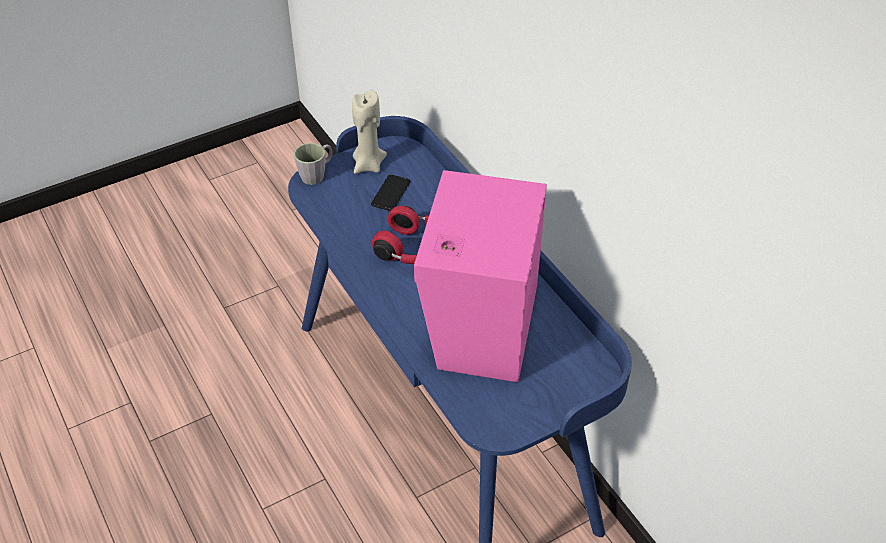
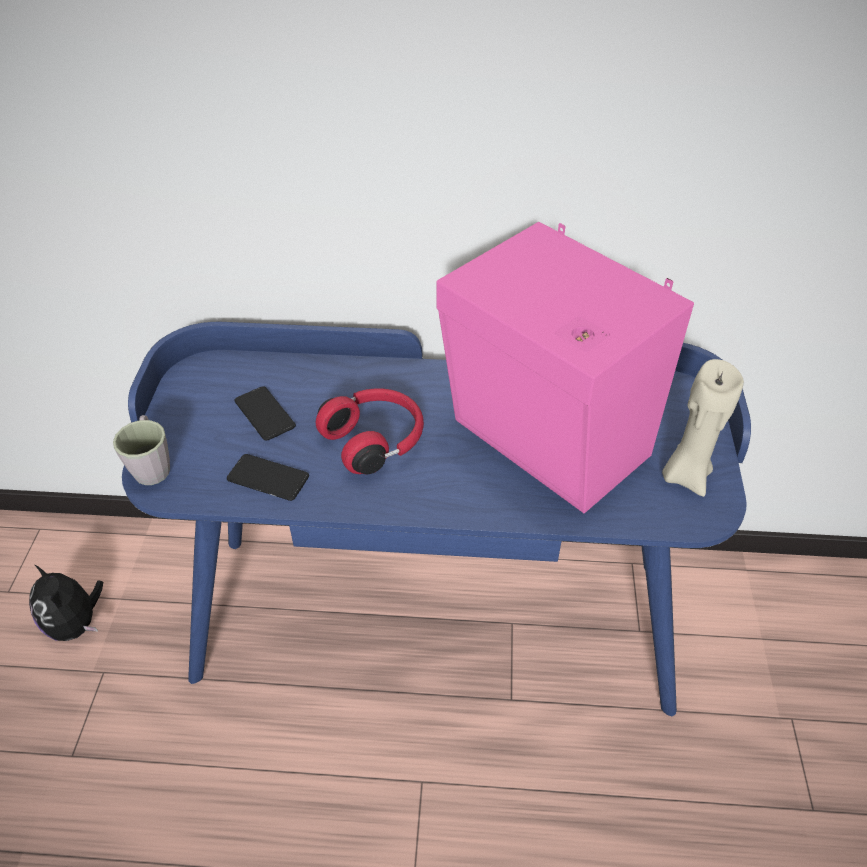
camera: 55 degrees left, 0 degrees up
(297, 253) = (77, 623): none -> plush toy
(346, 222) = (268, 478): none -> phone
(368, 165) = (195, 410): beige candle -> beige candle (685, 475)

